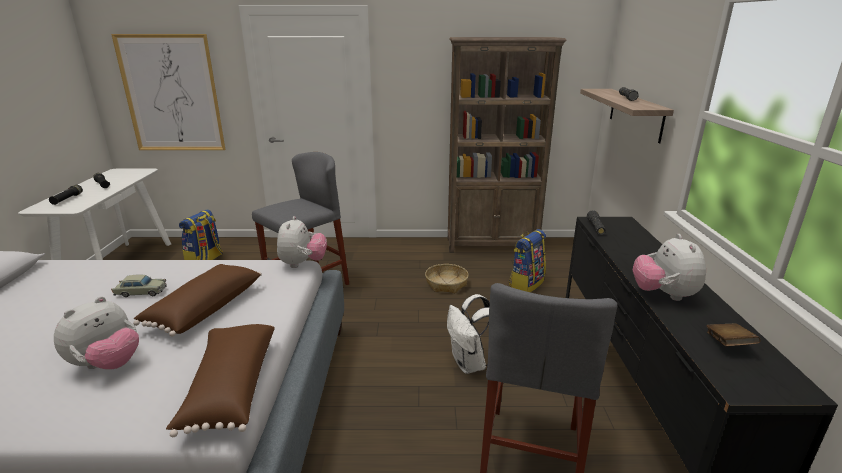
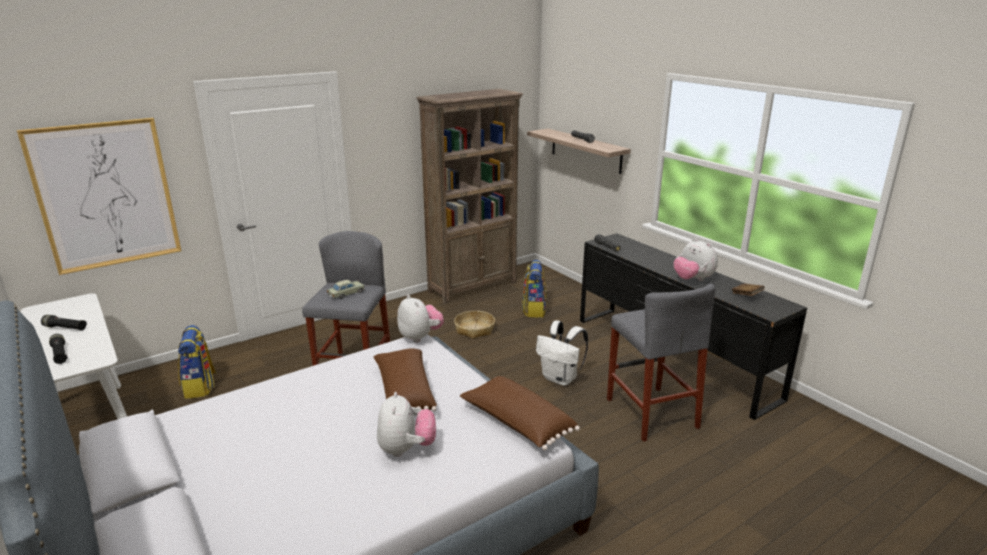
camera: 35 degrees left, 0 degrees up
(141, 292) = (322, 402): beige toy car -> beige toy car (346, 293)

